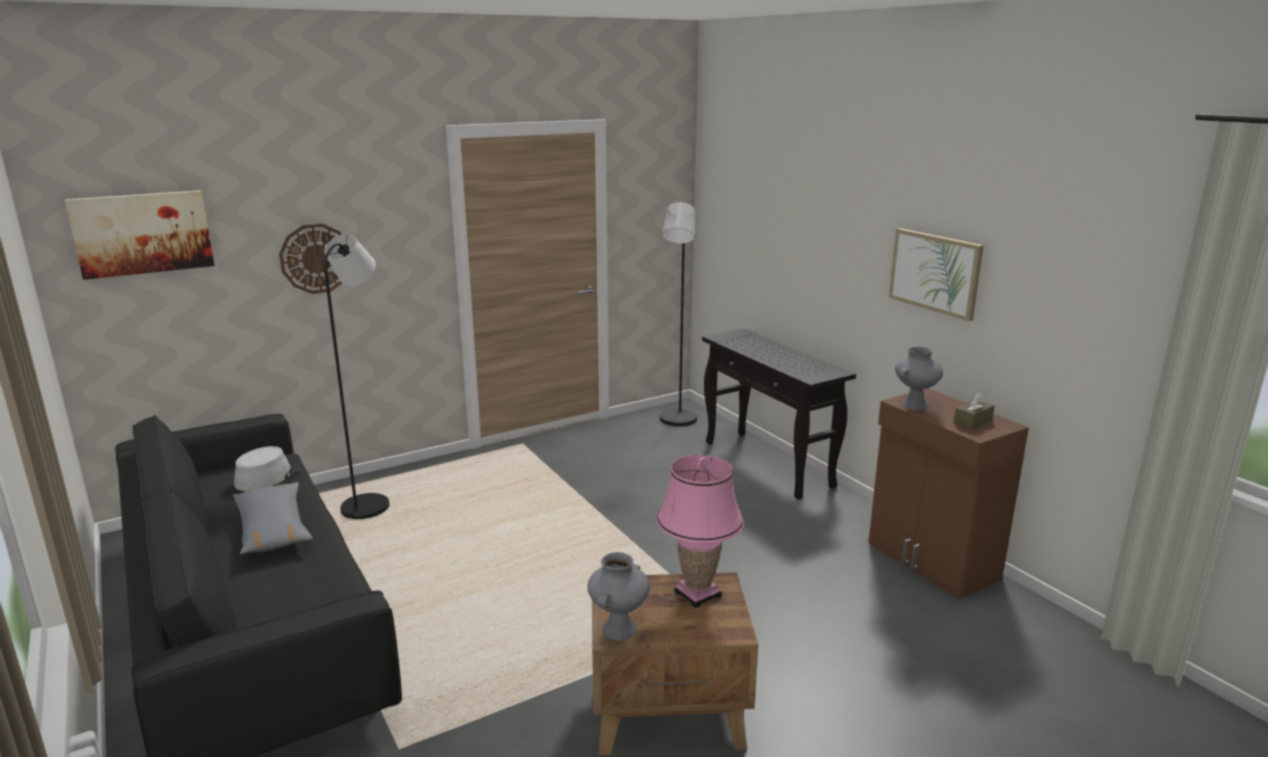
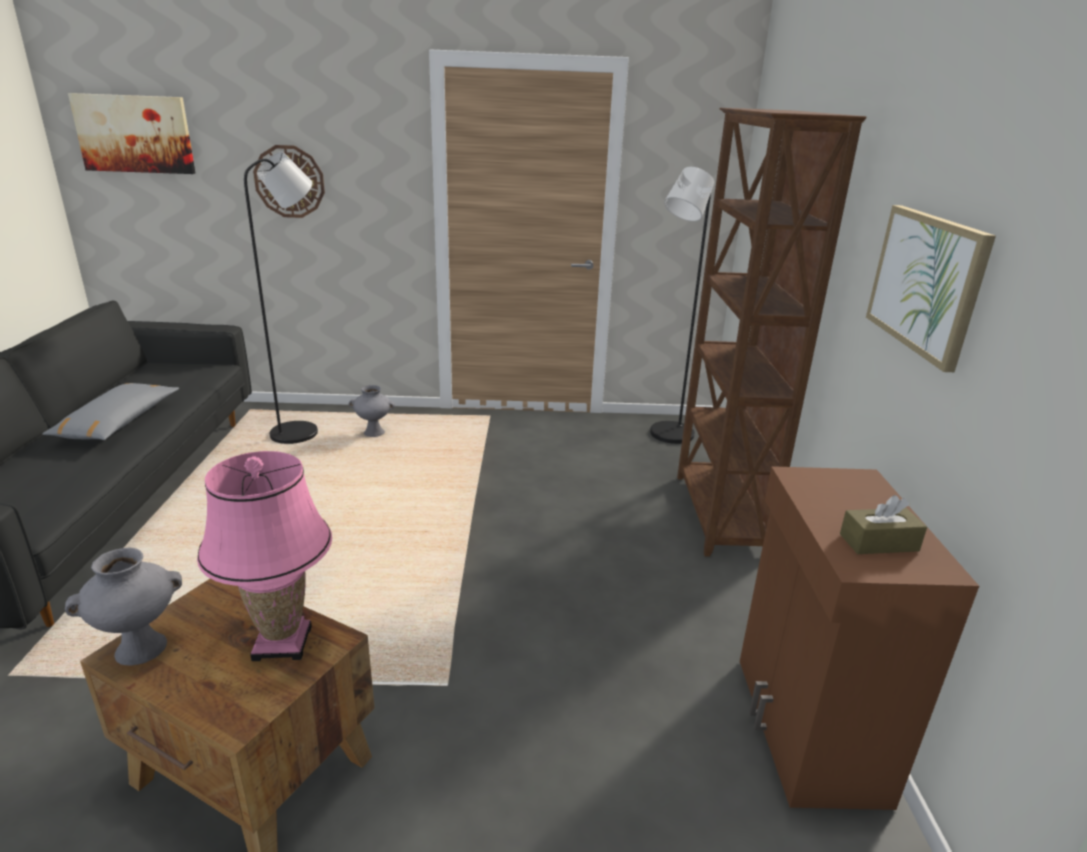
camera: 30 degrees right, 5 degrees up
(268, 475) = (189, 377): grey hat -> none
(768, 464) = (718, 514): black console table -> brown bookcase
(914, 405) = (814, 488): grey vase -> grey vase (374, 433)

